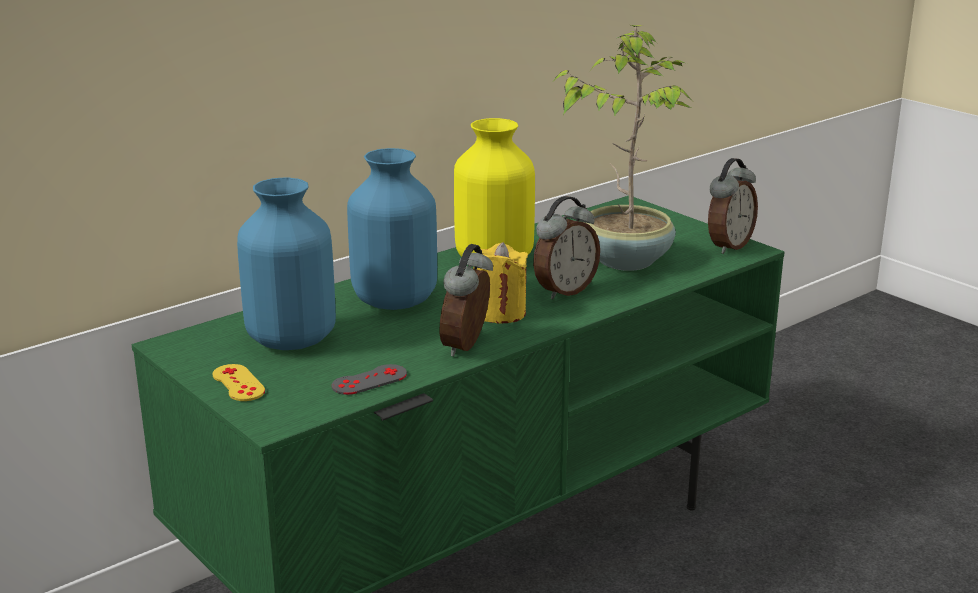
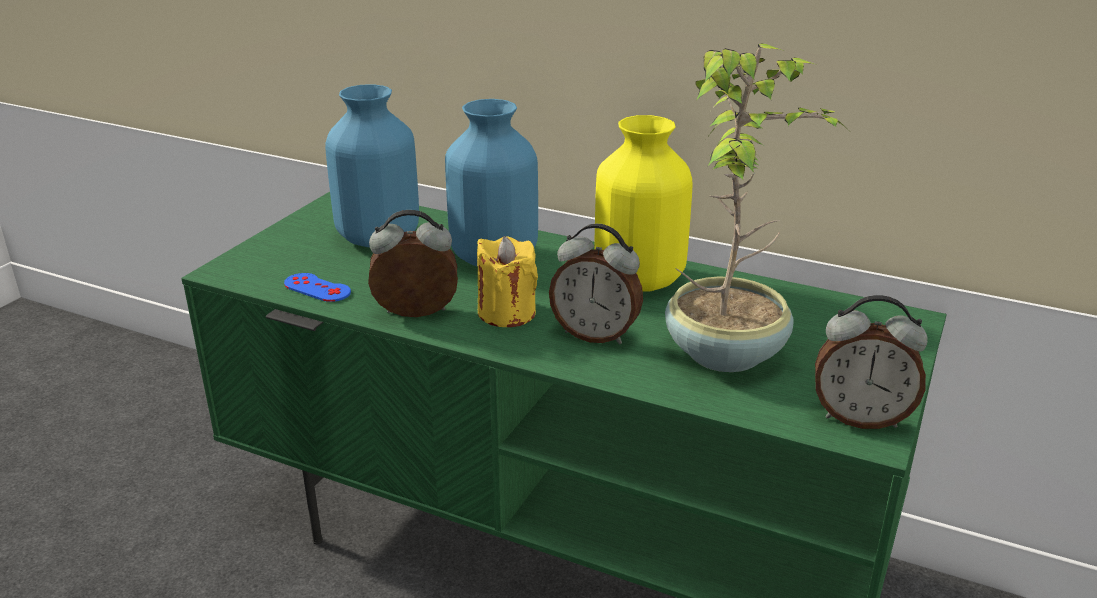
camera: 65 degrees right, 5 degrees up
(238, 383) = (285, 240): yellow game controller -> none
(369, 380) = (317, 288): grey game controller -> blue game controller

